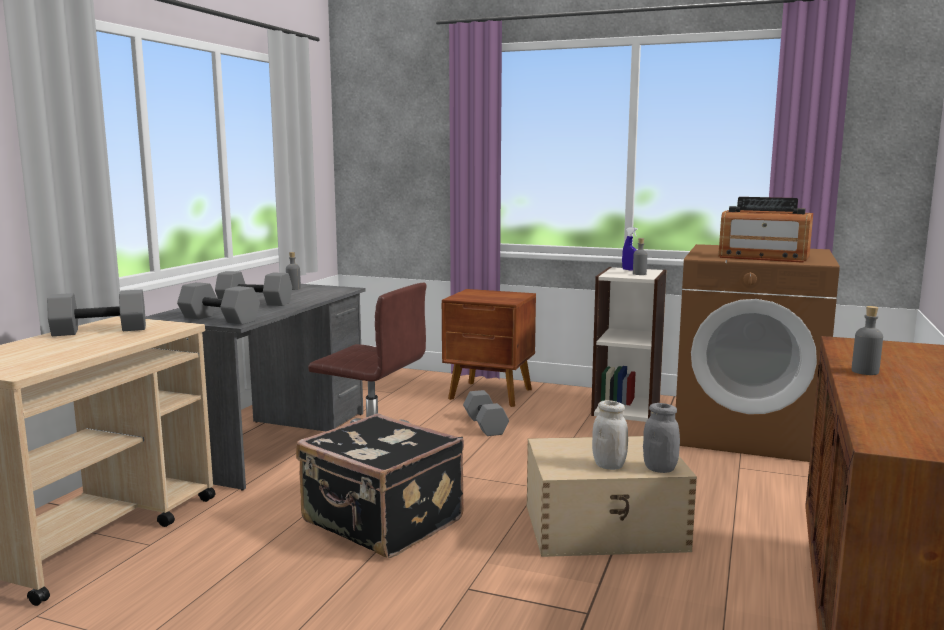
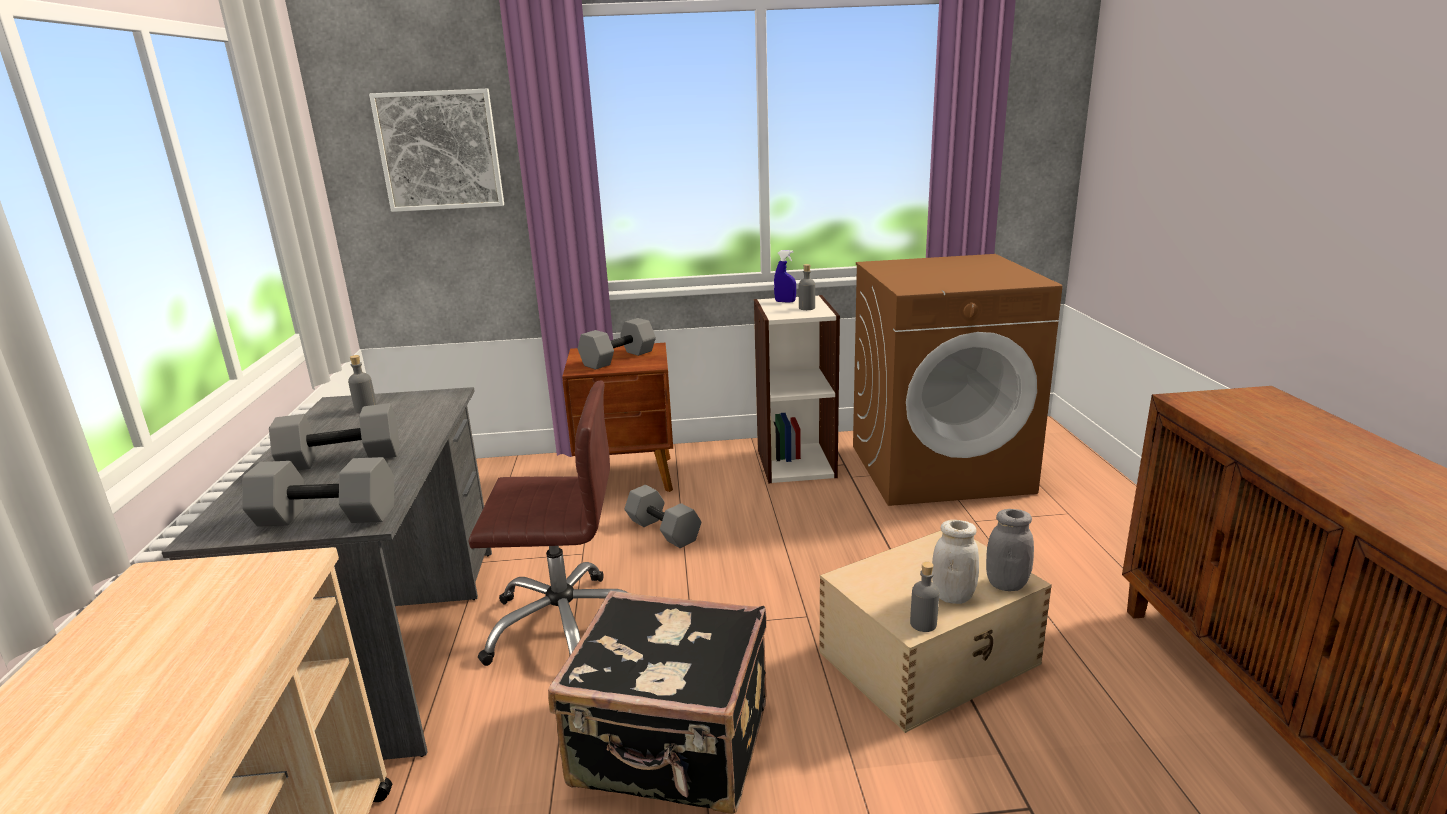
camera: 25 degrees left, 10 degrees up
(99, 331) = (145, 624): grey dumbbell -> grey dumbbell (618, 359)
(404, 141) = (440, 150): none -> picture
(763, 257) = (969, 280): radio -> none
(865, 371) = (1294, 455): grey bottle -> grey bottle (923, 624)

